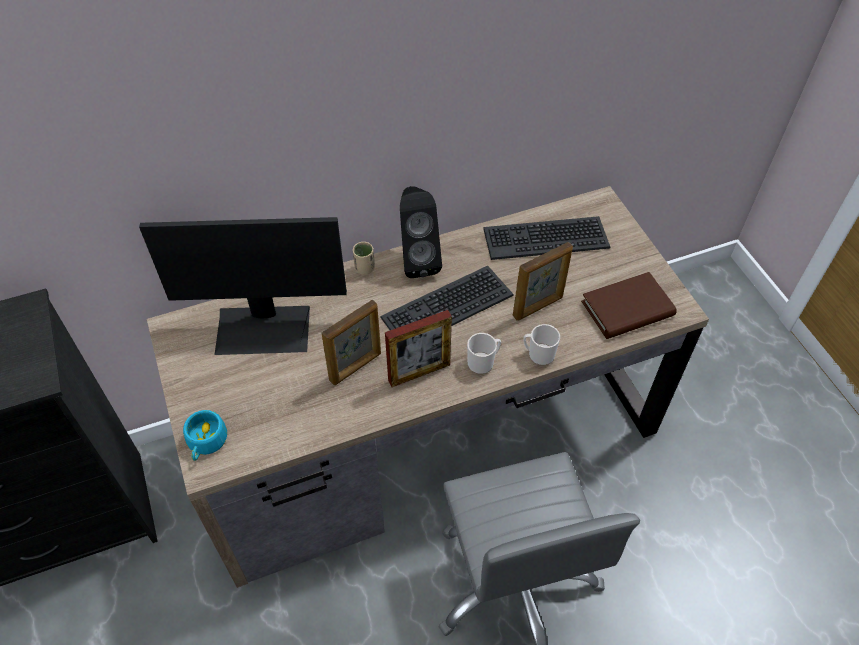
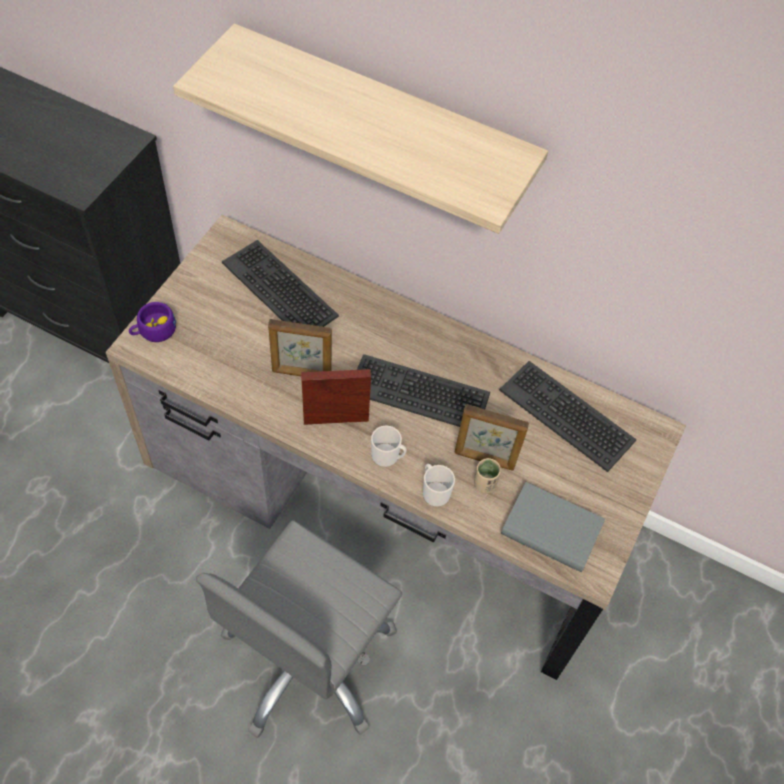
camera: 45 degrees right, 5 degrees up
(206, 443) = (153, 330): turquoise cup -> purple cup
(264, 328) = (280, 289): monitor -> keyboard
(290, 96) = (383, 118): none -> shelf
(364, 268) = (400, 310): beige cup -> beige cup (484, 484)
(417, 260) = (445, 339): black speaker -> none
(419, 373) = (336, 419): picture frame -> picture frame turned 150 degrees clockwise
(627, 309) = (551, 530): brown book -> grey book

